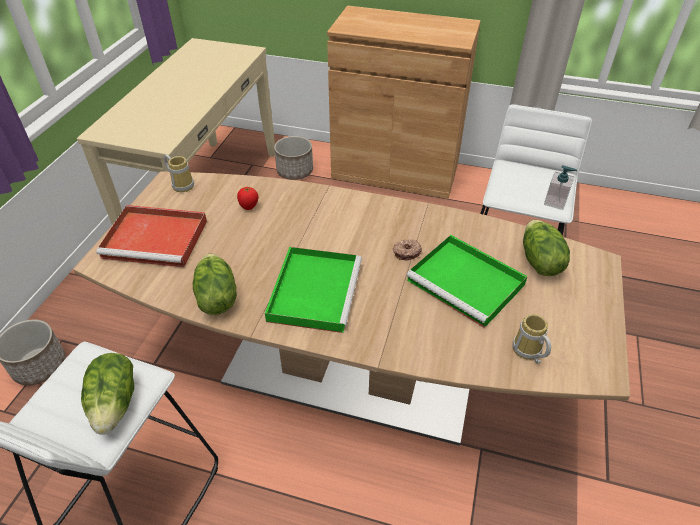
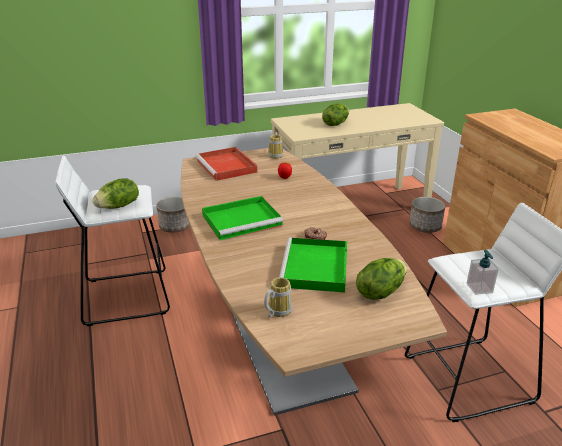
camera: 55 degrees right, 15 degrees down
(216, 298) = (204, 197): lettuce -> lettuce (335, 124)

